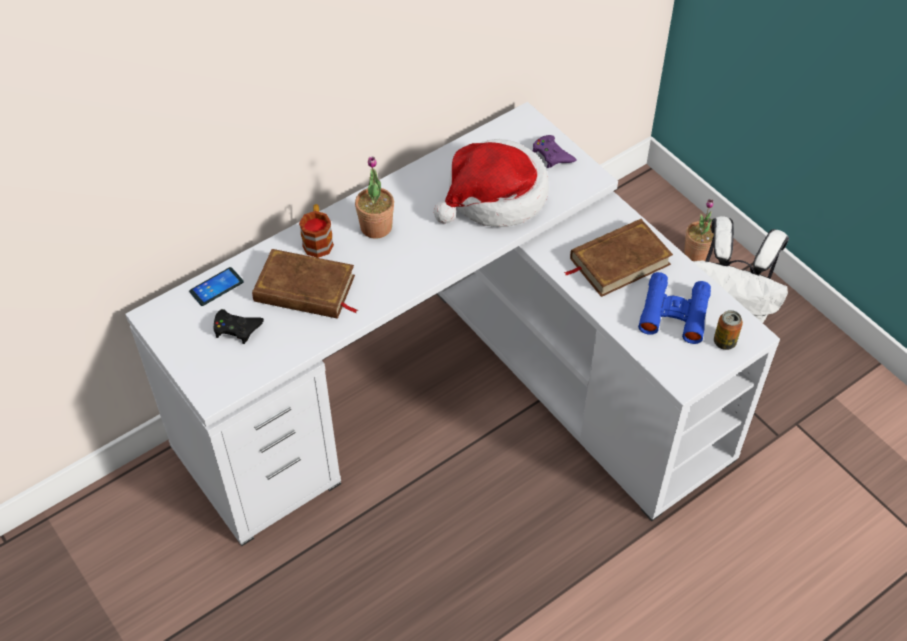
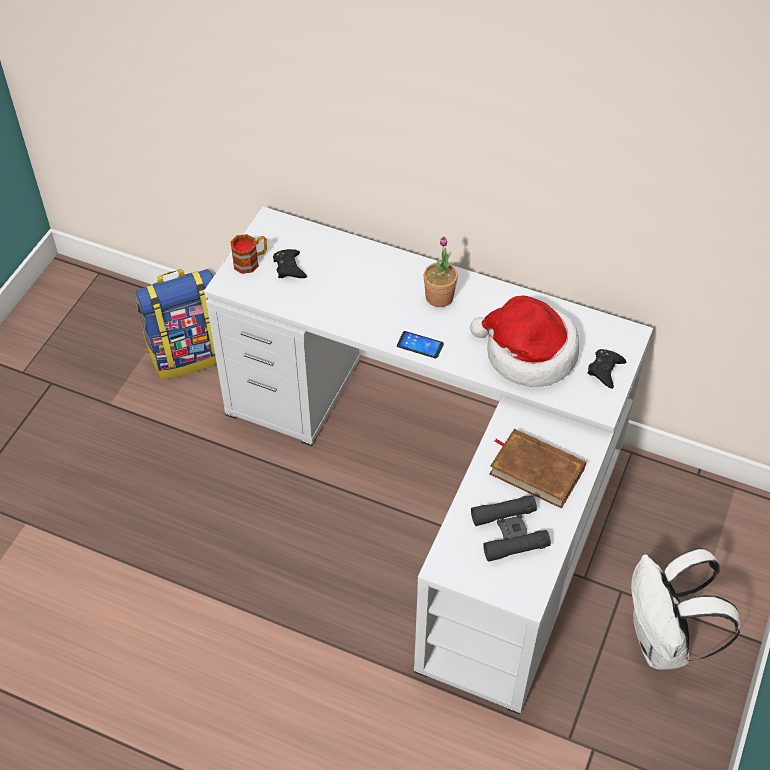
camera: 60 degrees right, 0 degrees up
(129, 545) = (188, 354): none -> backpack
(216, 287) = (317, 239): phone -> phone (420, 345)
(305, 289) = (350, 286): brown book -> none
(318, 240) = (400, 271): mug -> mug (251, 261)
(552, 155) = (605, 370): purple game controller -> black game controller
(674, 313) = (509, 532): blue binoculars -> black binoculars
(697, 253) = (726, 588): potted plant -> none
(724, 342) = (505, 581): can -> none

